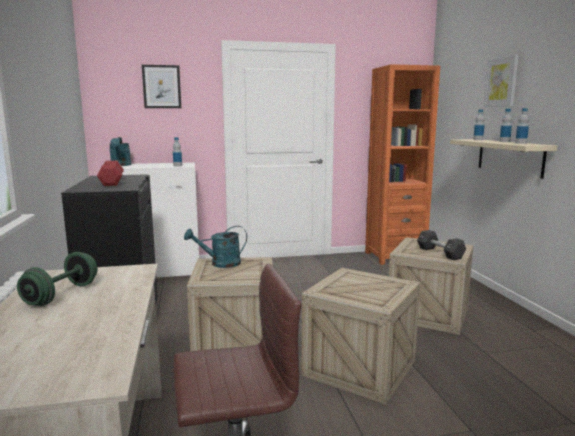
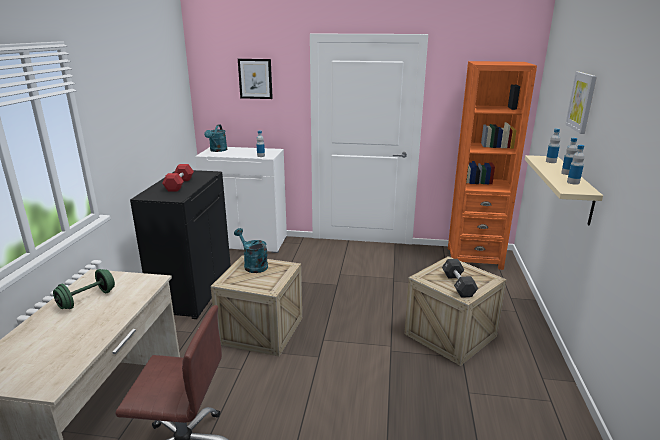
camera: 20 degrees right, 10 degrees up
(220, 264) = (253, 265): turquoise watering can -> turquoise watering can turned 45 degrees clockwise
(359, 367) = (341, 379): crate -> none

